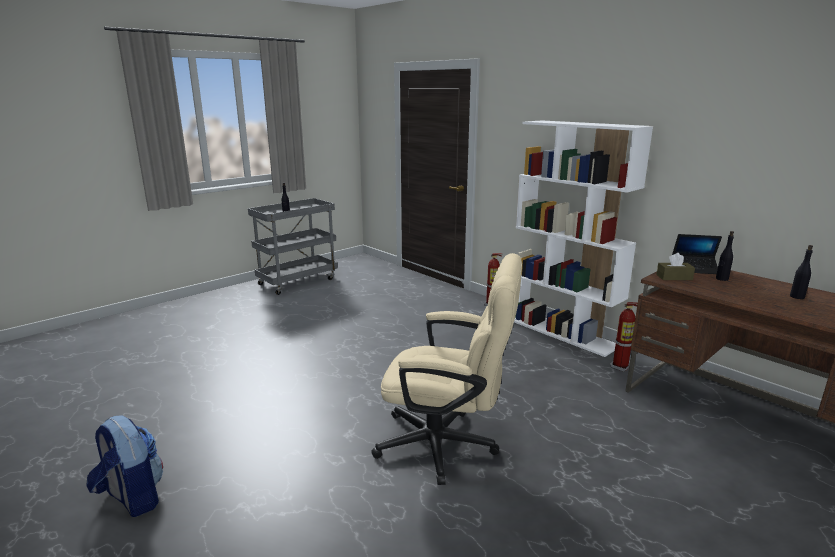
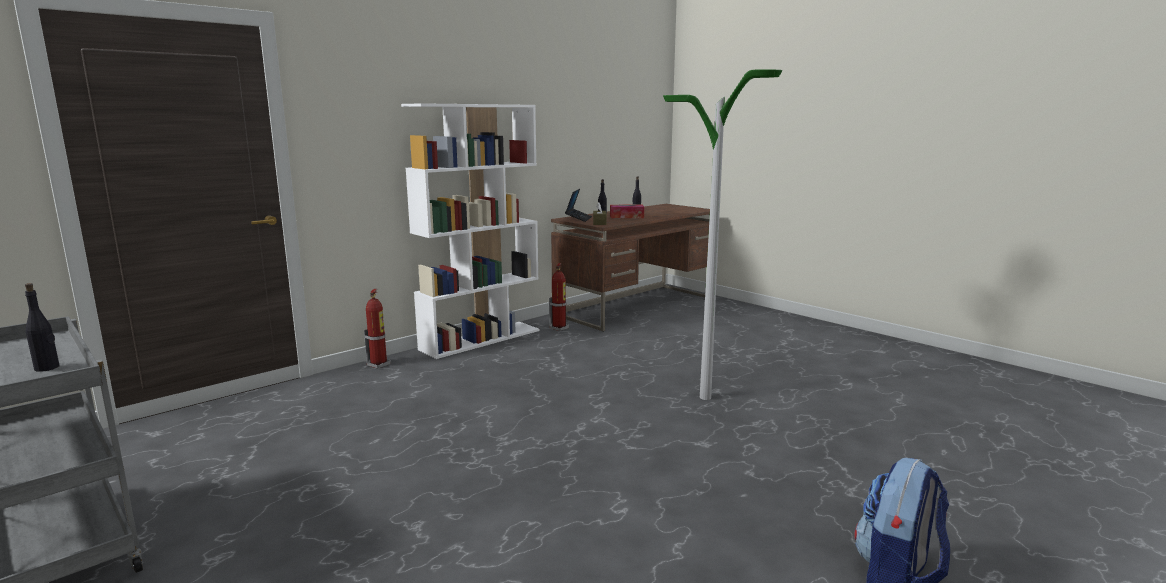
camera: 90 degrees left, 5 degrees down
(447, 446) = (705, 397): beige office chair -> floor lamp
(746, 290) = (626, 216): none -> tissue box

